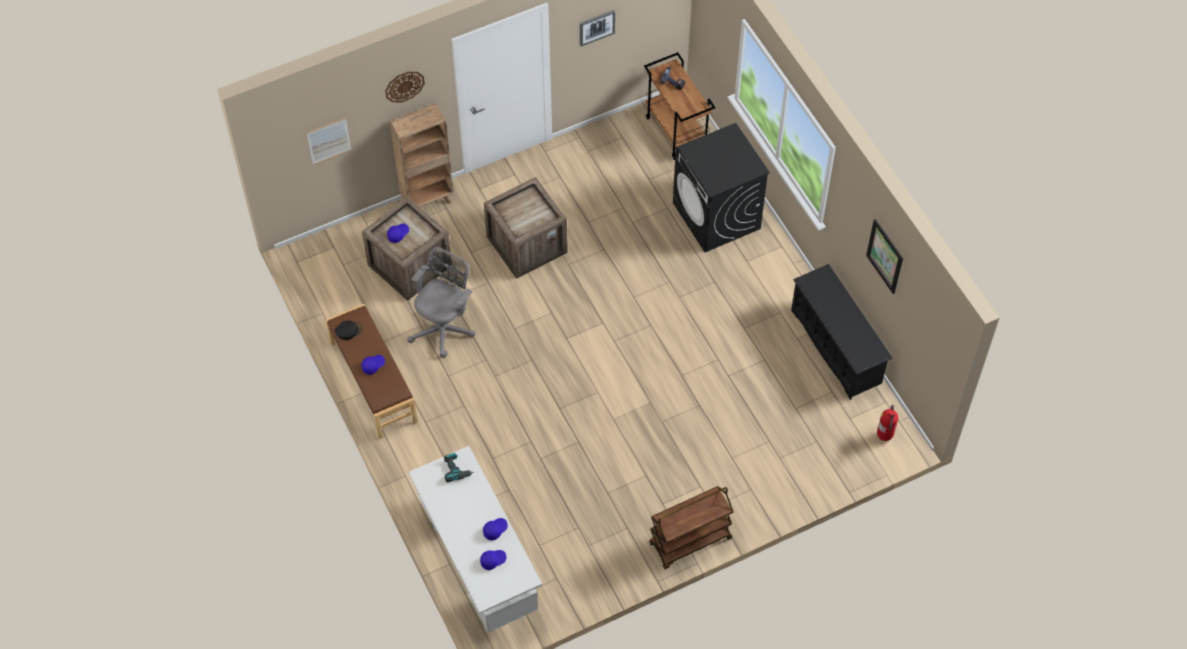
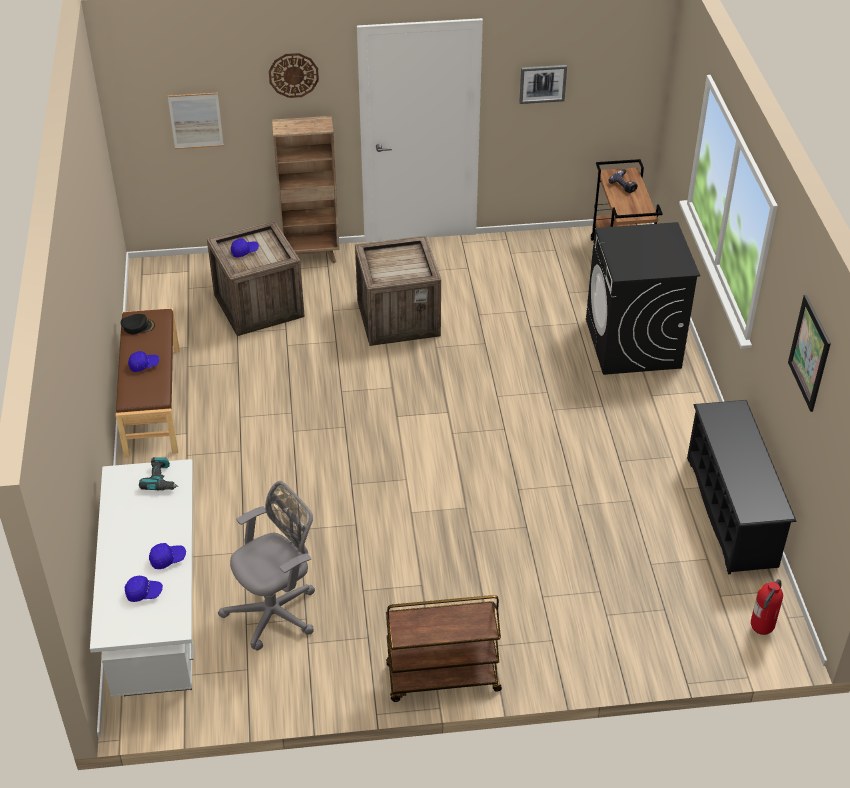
camera: 20 degrees right, 15 degrees down
(444, 328) = (262, 371): grey office chair -> grey office chair (276, 612)

